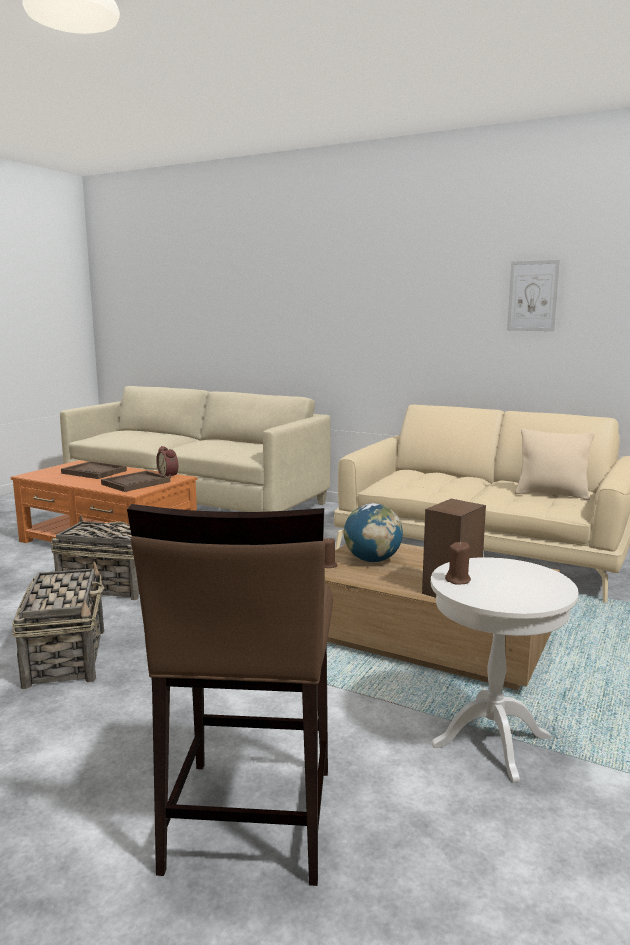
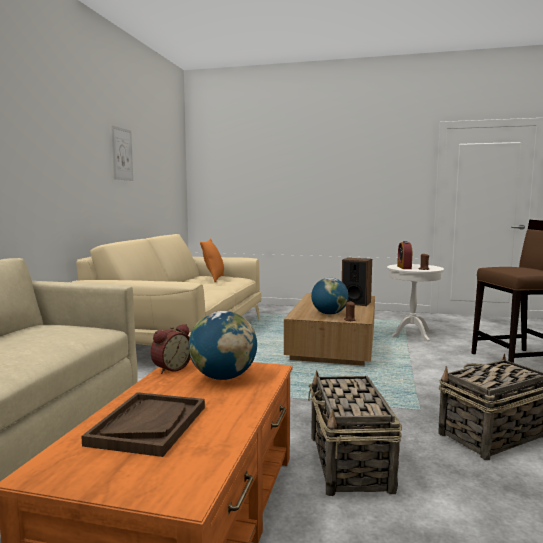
camera: 105 degrees left, 5 degrees down
(135, 483) = (223, 377): brown tray -> globe
(492, 569) = (404, 267): none -> alarm clock
(551, 494) = (214, 278): beige pillow -> orange pillow

